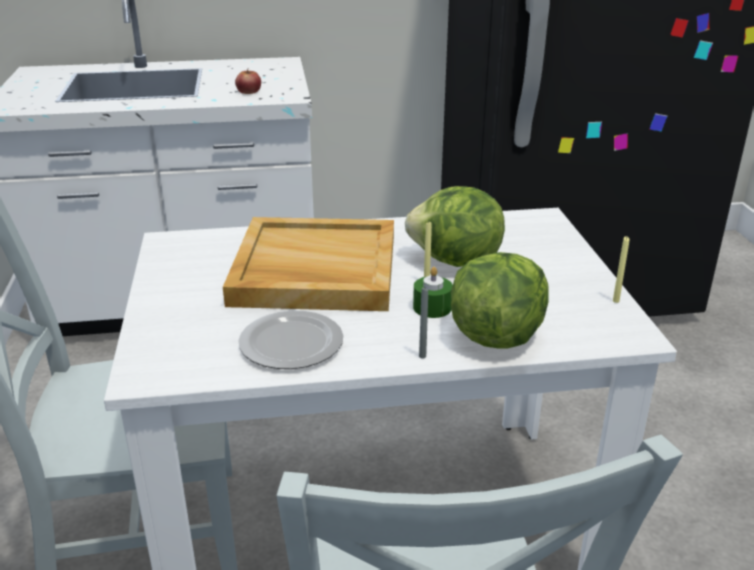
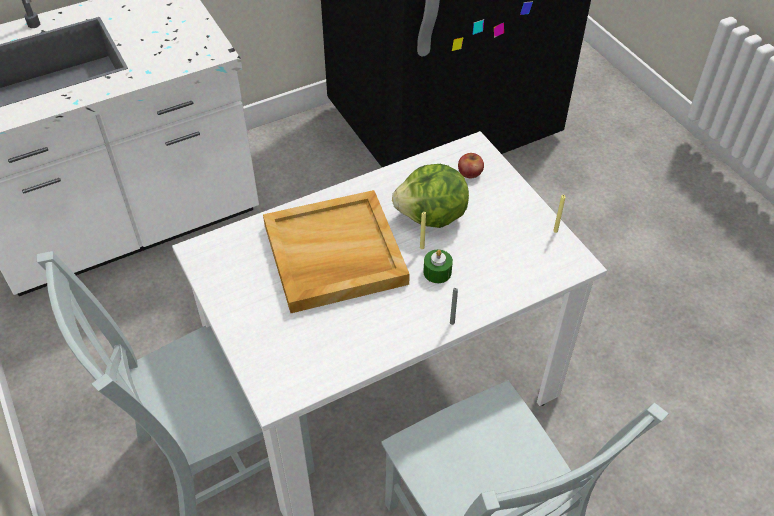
camera: 20 degrees left, 20 degrees up
(249, 91) = (172, 50): apple -> apple (470, 172)
(289, 344) = (358, 337): plate -> none
(496, 335) = (491, 288): lettuce -> none

